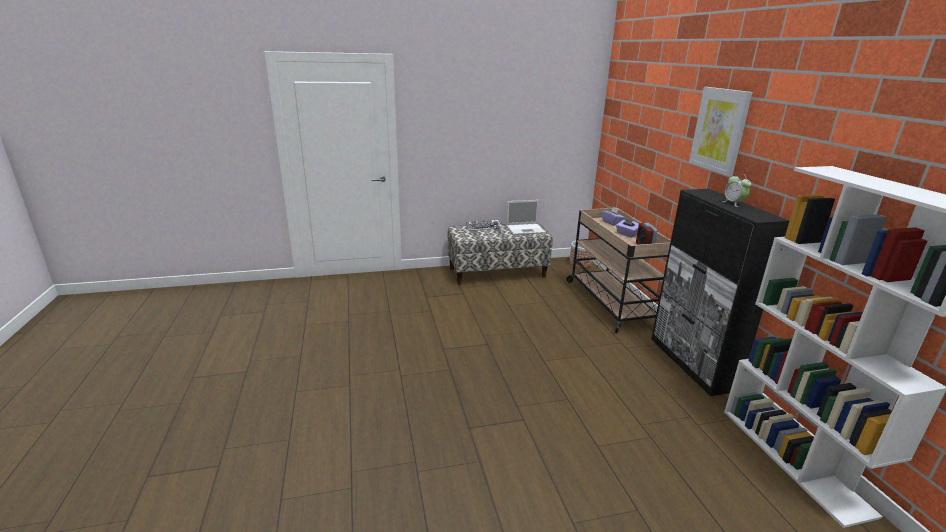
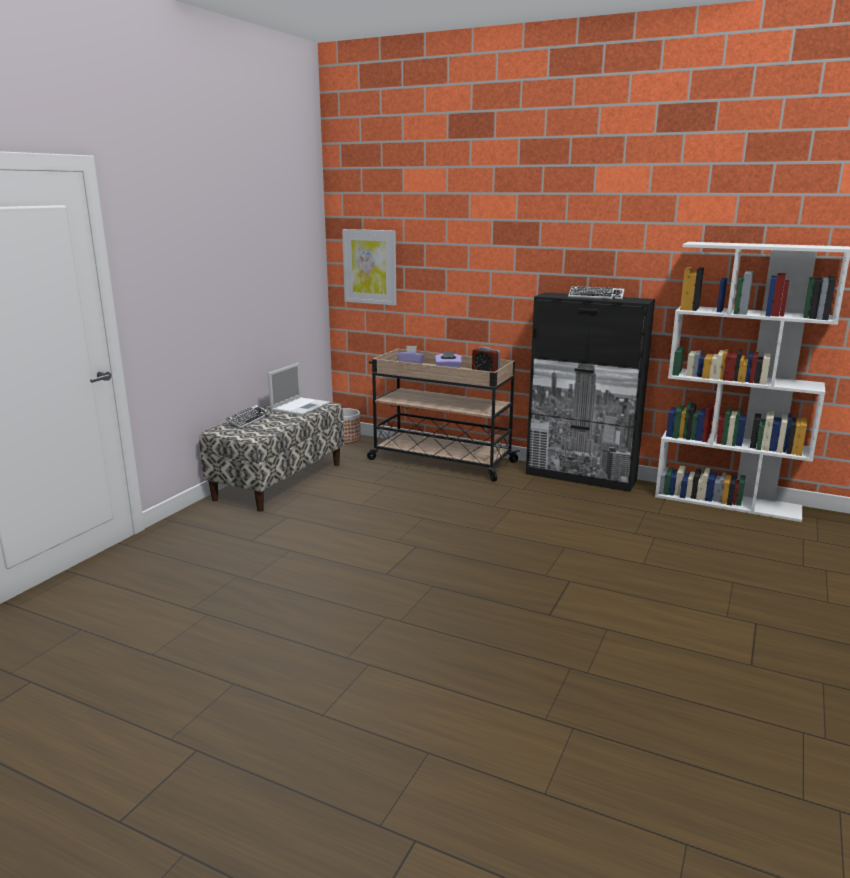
camera: 50 degrees left, 5 degrees down
(719, 130) = (543, 230): picture -> picture (370, 267)
(733, 203) = (596, 297): alarm clock -> keyboard

